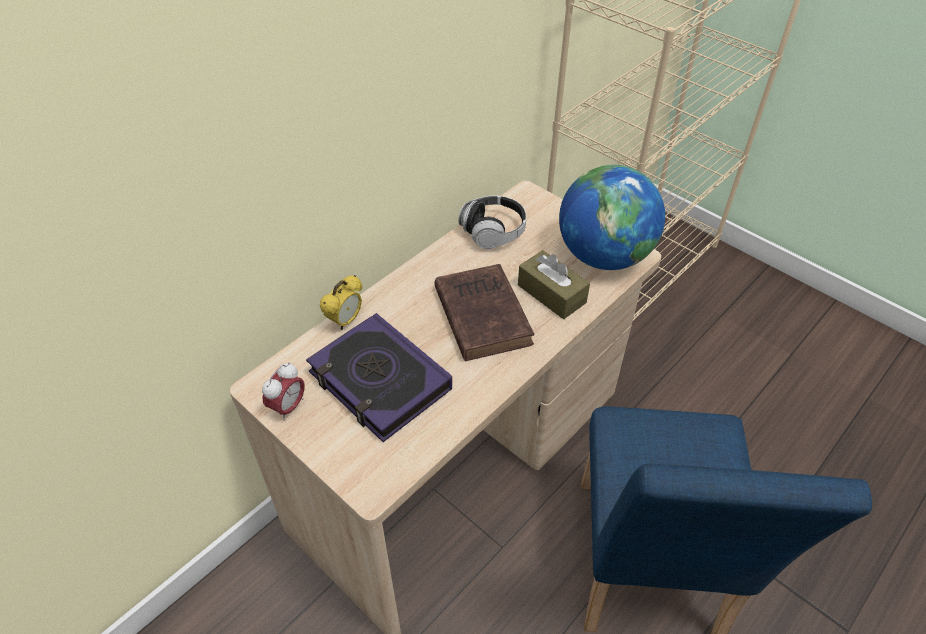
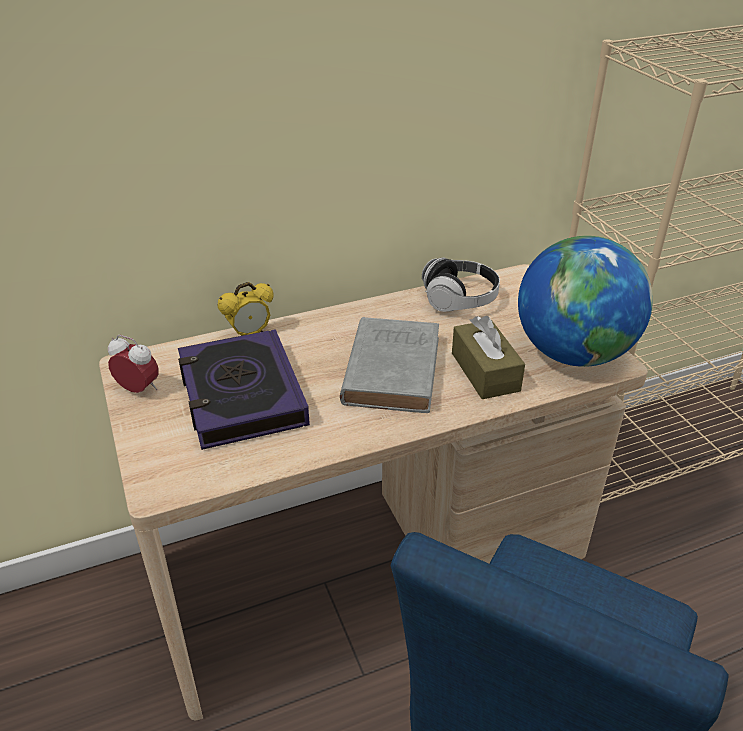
camera: 25 degrees right, 10 degrees down
(288, 407) = (139, 389): alarm clock -> alarm clock turned 120 degrees counterclockwise
(481, 314) = (392, 368): brown book -> grey book

